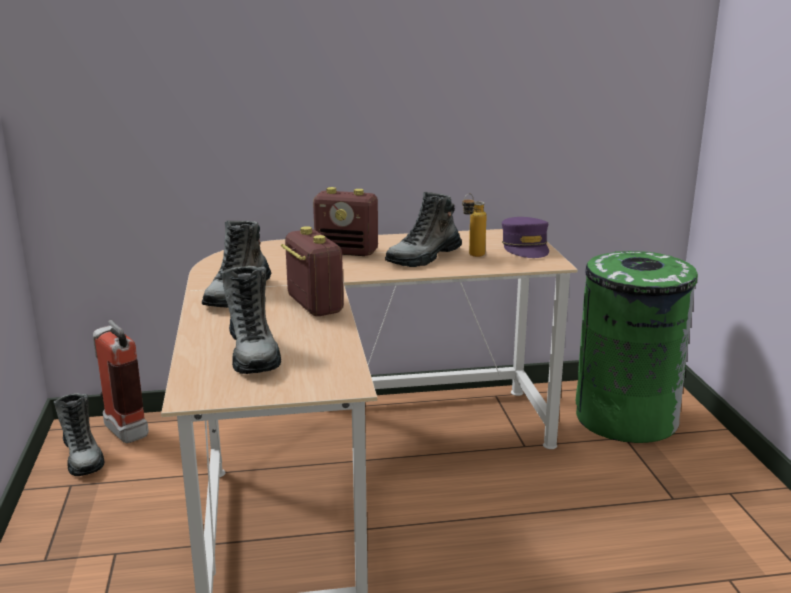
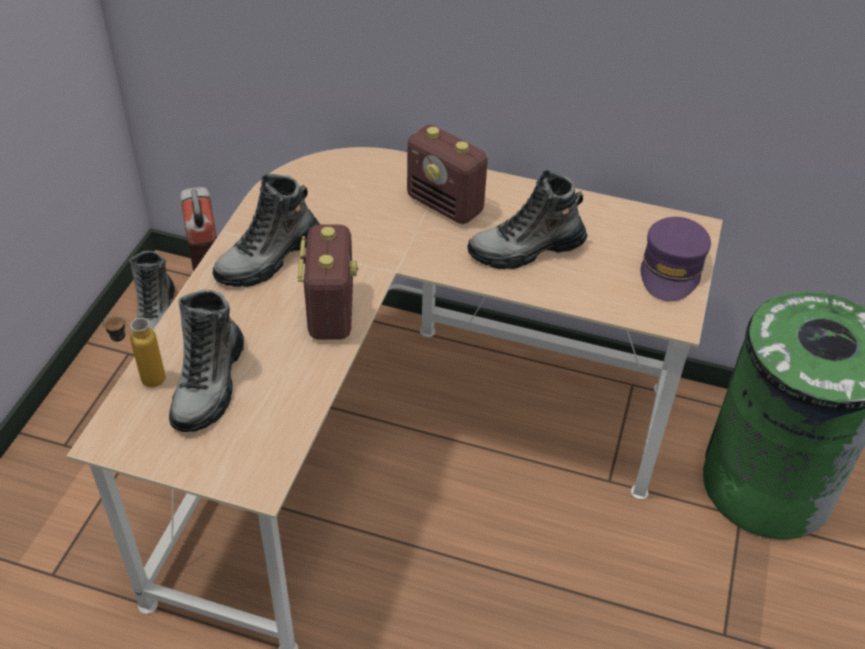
camera: 25 degrees right, 25 degrees up
(472, 256) = (587, 266): bottle -> bottle (143, 381)

